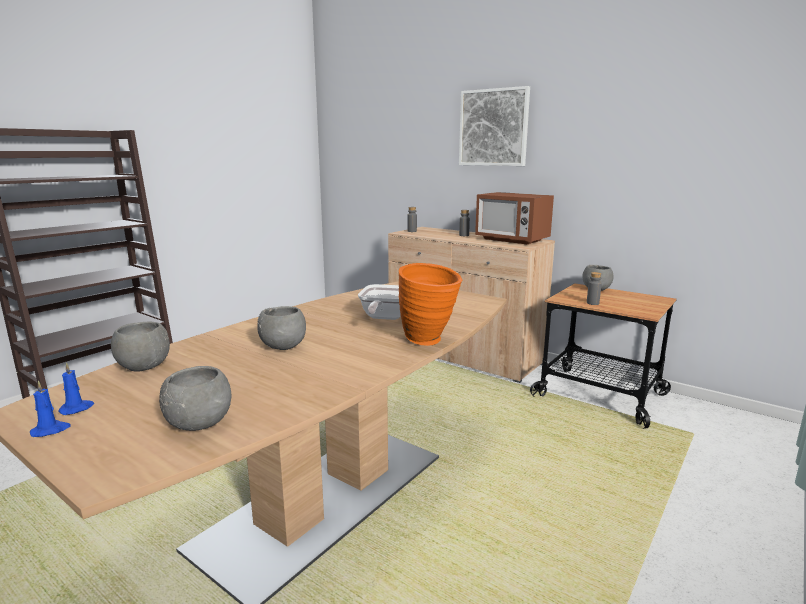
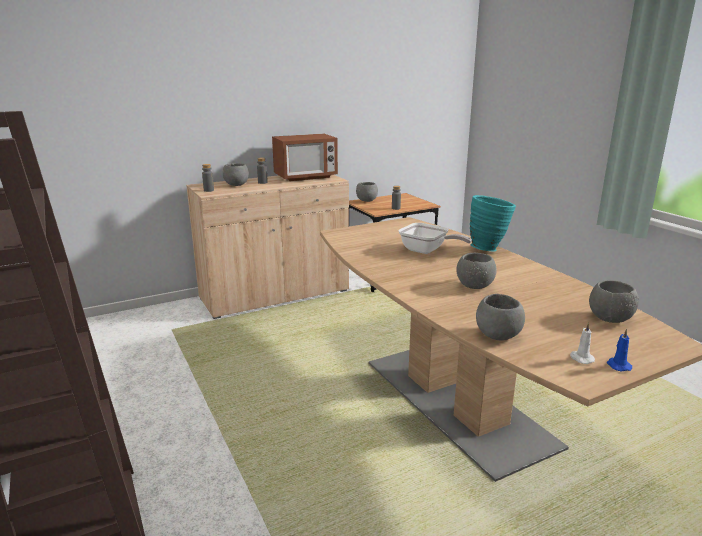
camera: 65 degrees left, 5 degrees up
(77, 408) = (581, 358): blue candle -> white candle
(429, 341) = (489, 248): orange vase -> turquoise vase
(442, 232) = (236, 185): none -> grey bowl
(493, 128) = (254, 75): picture -> none

